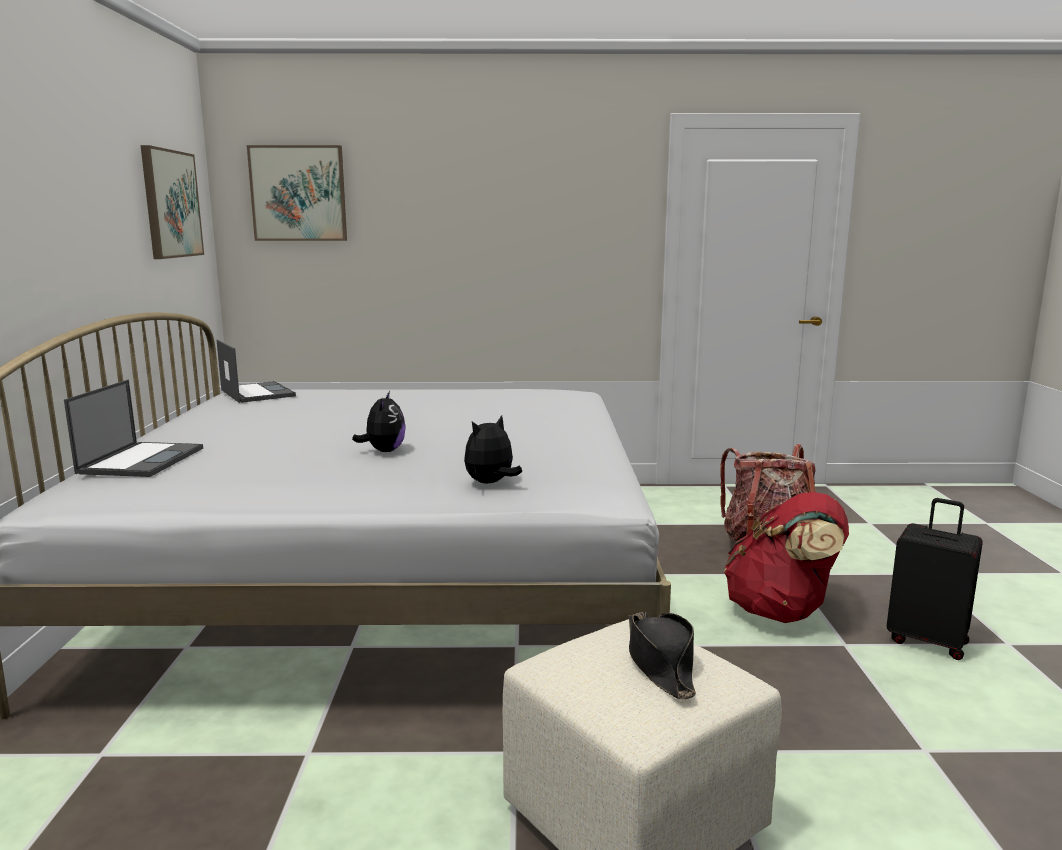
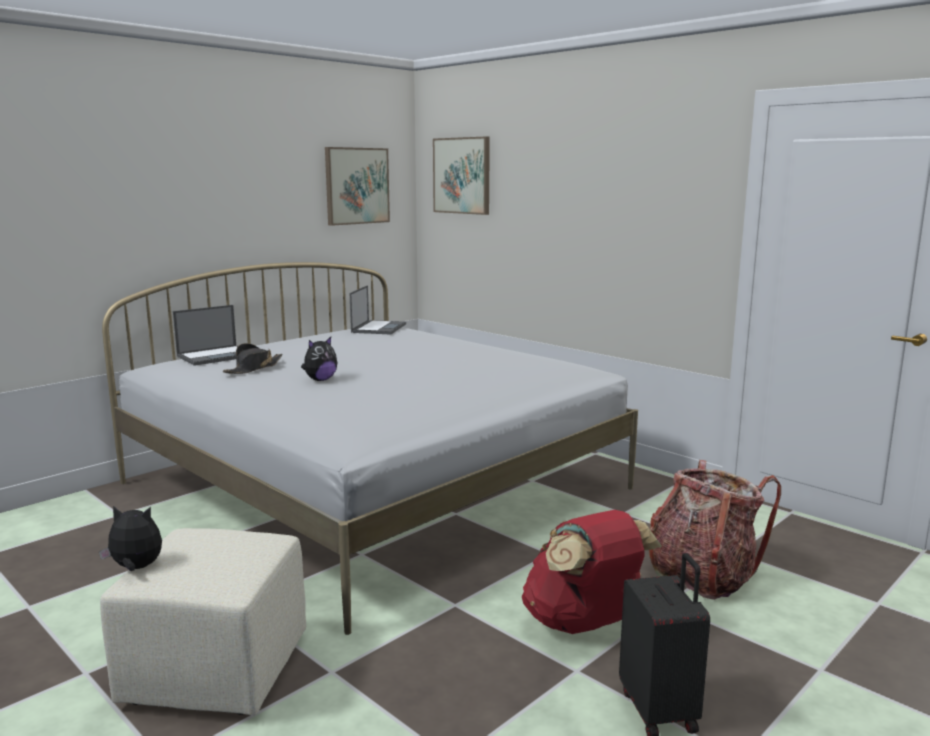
camera: 45 degrees right, 0 degrees up
(491, 483) = (307, 414): plush toy -> plush toy (136, 568)
(660, 663) = (222, 558): black hat -> black hat (253, 368)

